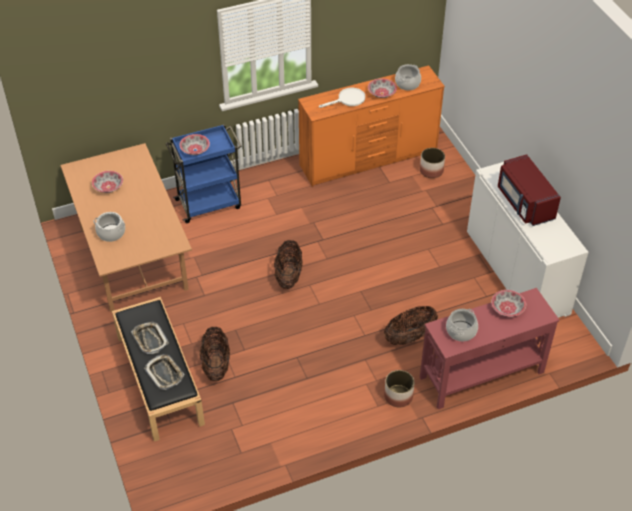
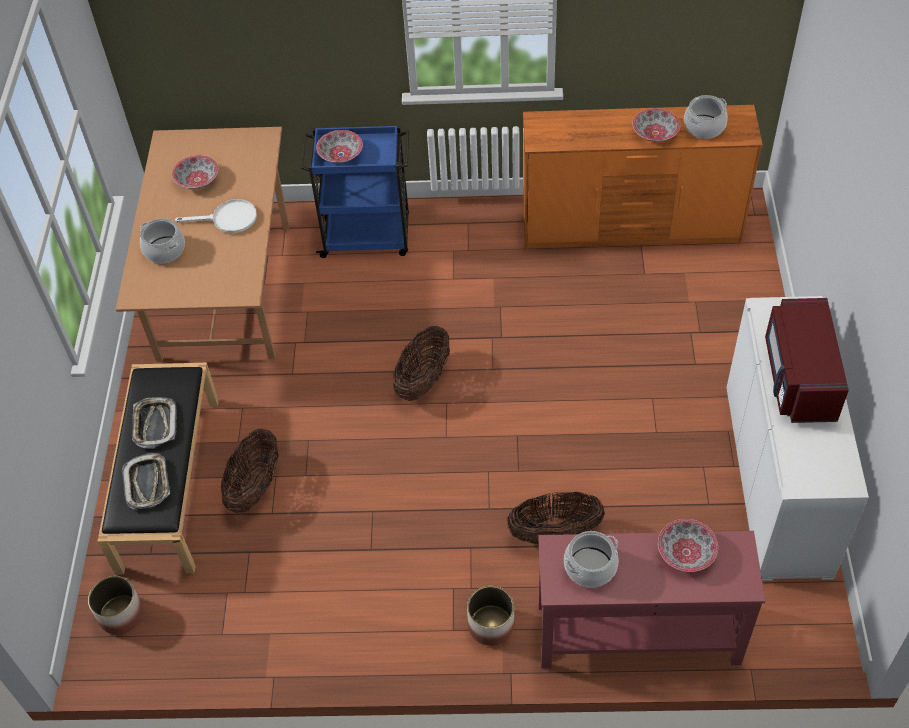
camera: 25 degrees right, 5 degrees up
(348, 100) = (597, 131): white frying pan -> white frying pan (228, 219)
(431, 170) = (718, 272): planter -> planter (121, 614)

